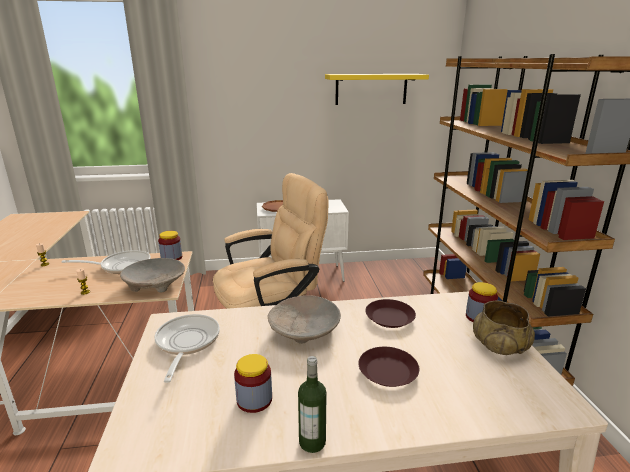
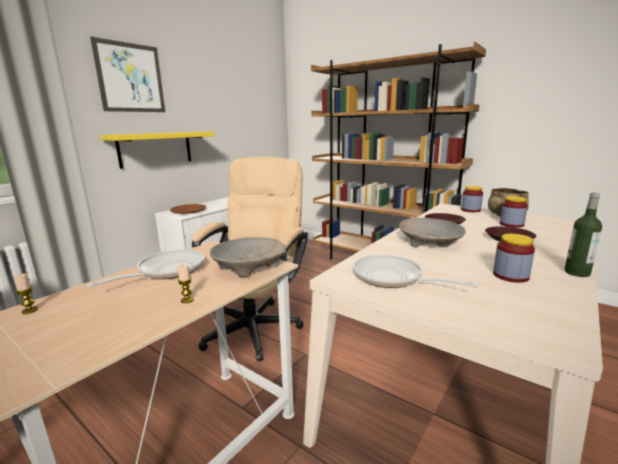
camera: 45 degrees left, 5 degrees down
(171, 258) = (207, 249): jar -> jar (511, 224)
(250, 81) = (130, 78): none -> picture
(371, 89) = (236, 95): yellow shelf -> yellow shelf (155, 149)

